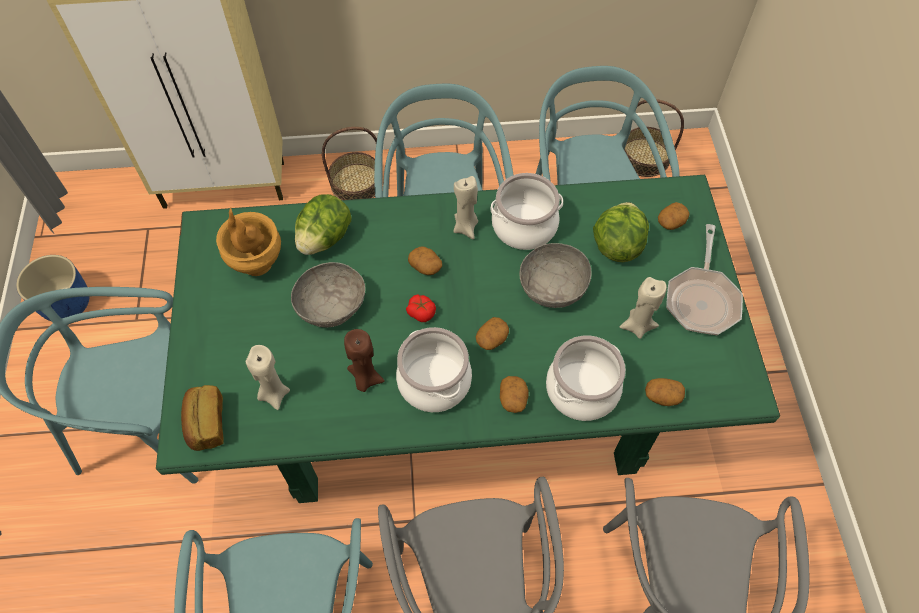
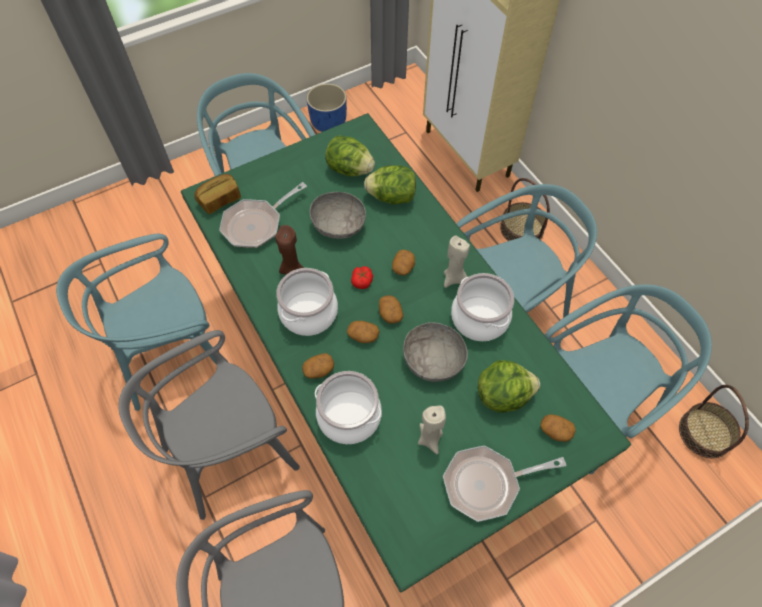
camera: 65 degrees right, 0 degrees up
(256, 263) = (349, 169): brown vase -> lettuce
(274, 393) = (256, 224): beige candle -> frying pan
(662, 396) = (372, 480): potato -> potato (390, 313)

